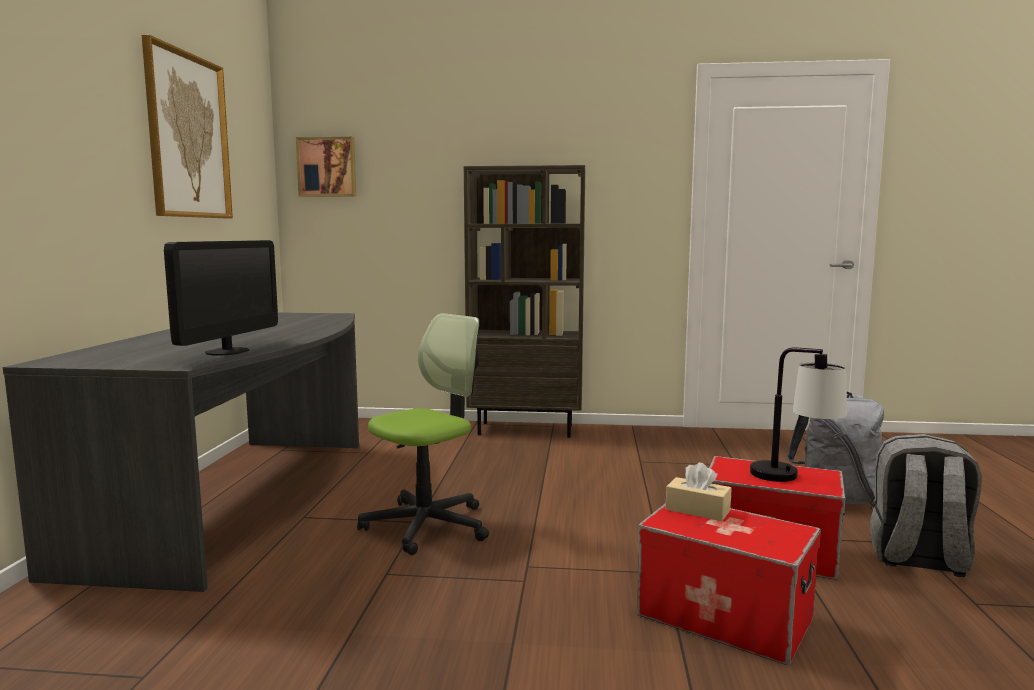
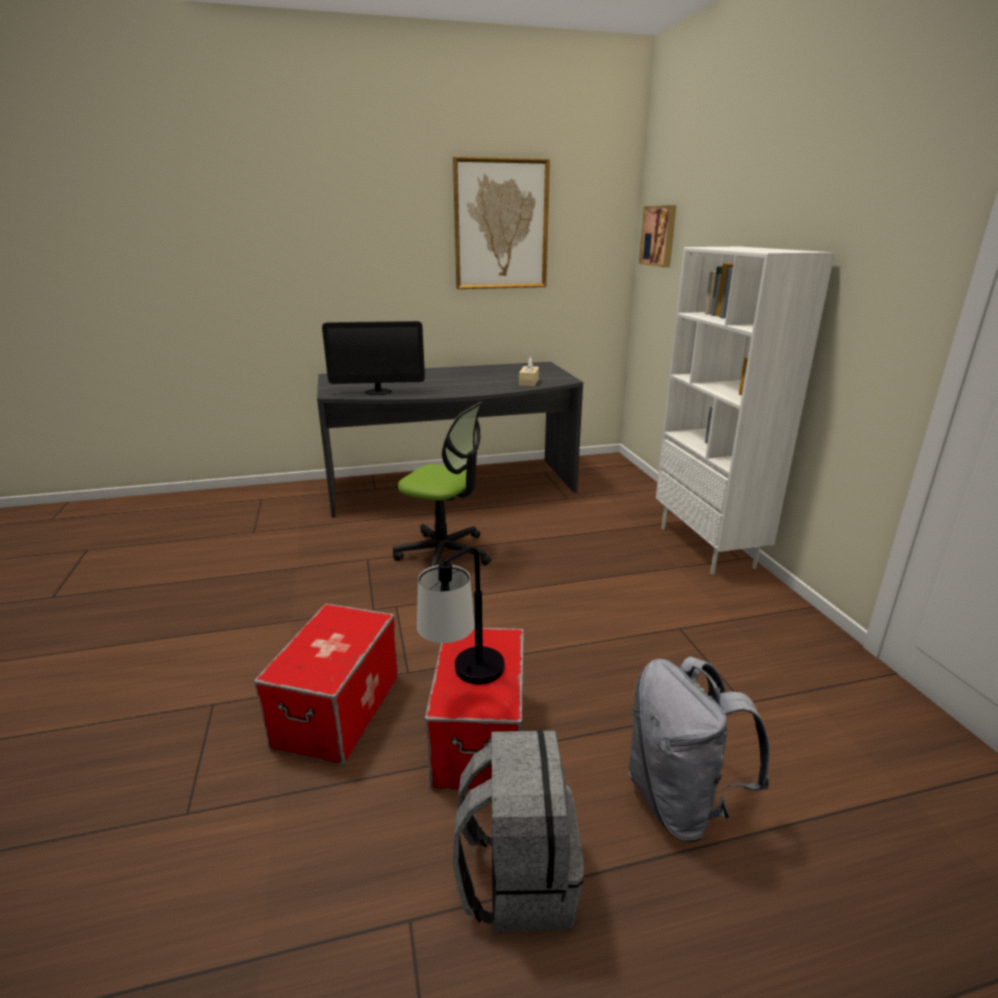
camera: 70 degrees right, 15 degrees up
(526, 429) = (707, 547): brown bookcase -> white bookcase
(697, 510) = (360, 627): beige tissue box -> beige tissue box (528, 382)

